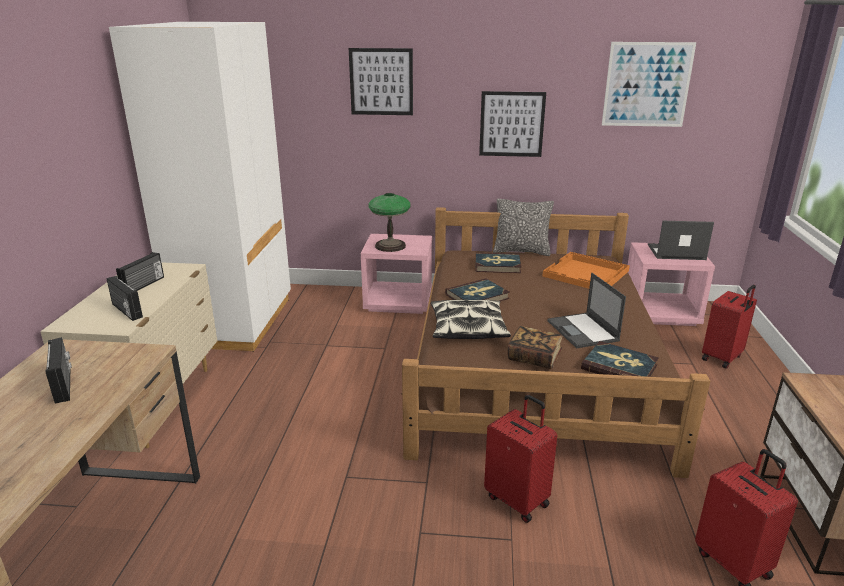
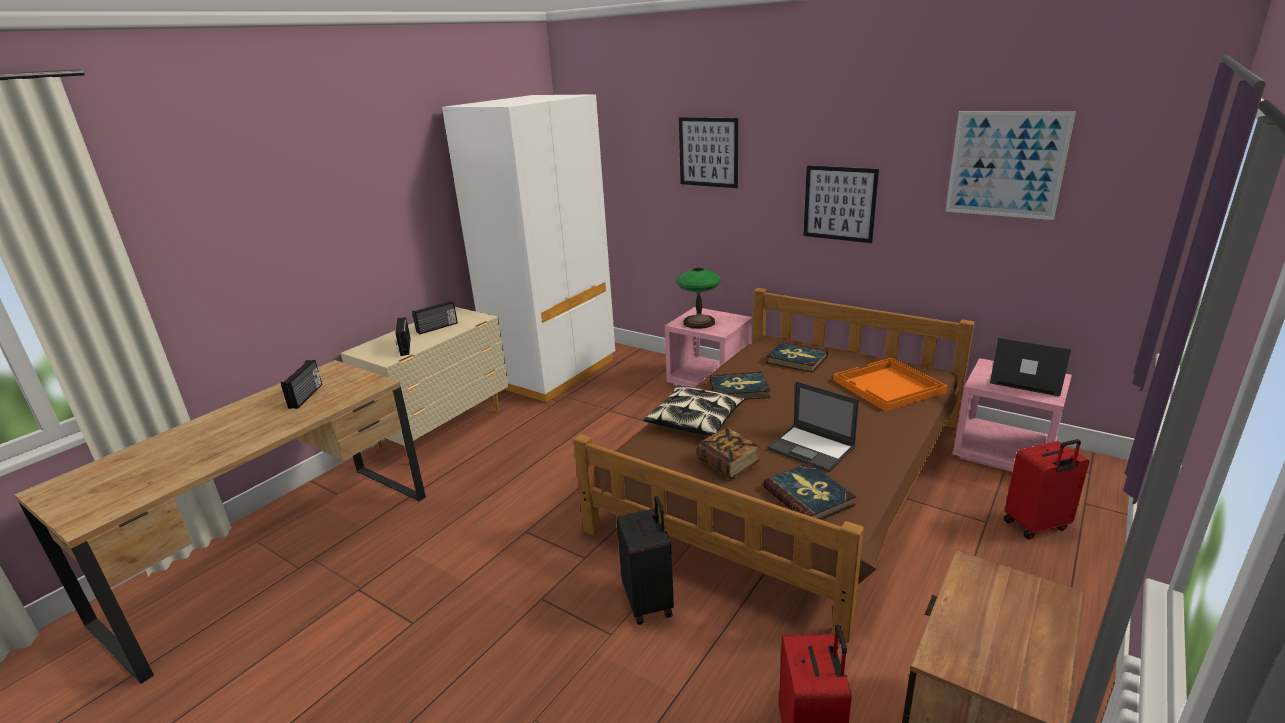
camera: 30 degrees right, 0 degrees up
(518, 500) = (649, 601): red suitcase -> black suitcase
(521, 251) = (843, 348): pillow -> none
(583, 331) = (812, 449): laptop -> laptop turned 60 degrees counterclockwise

